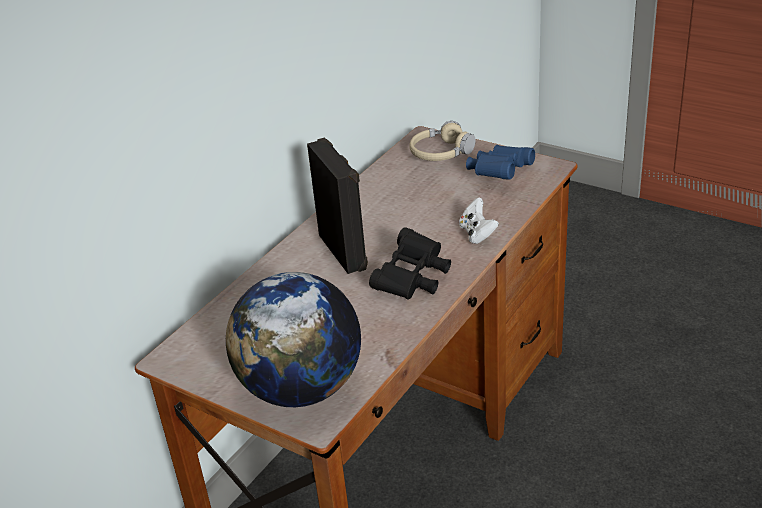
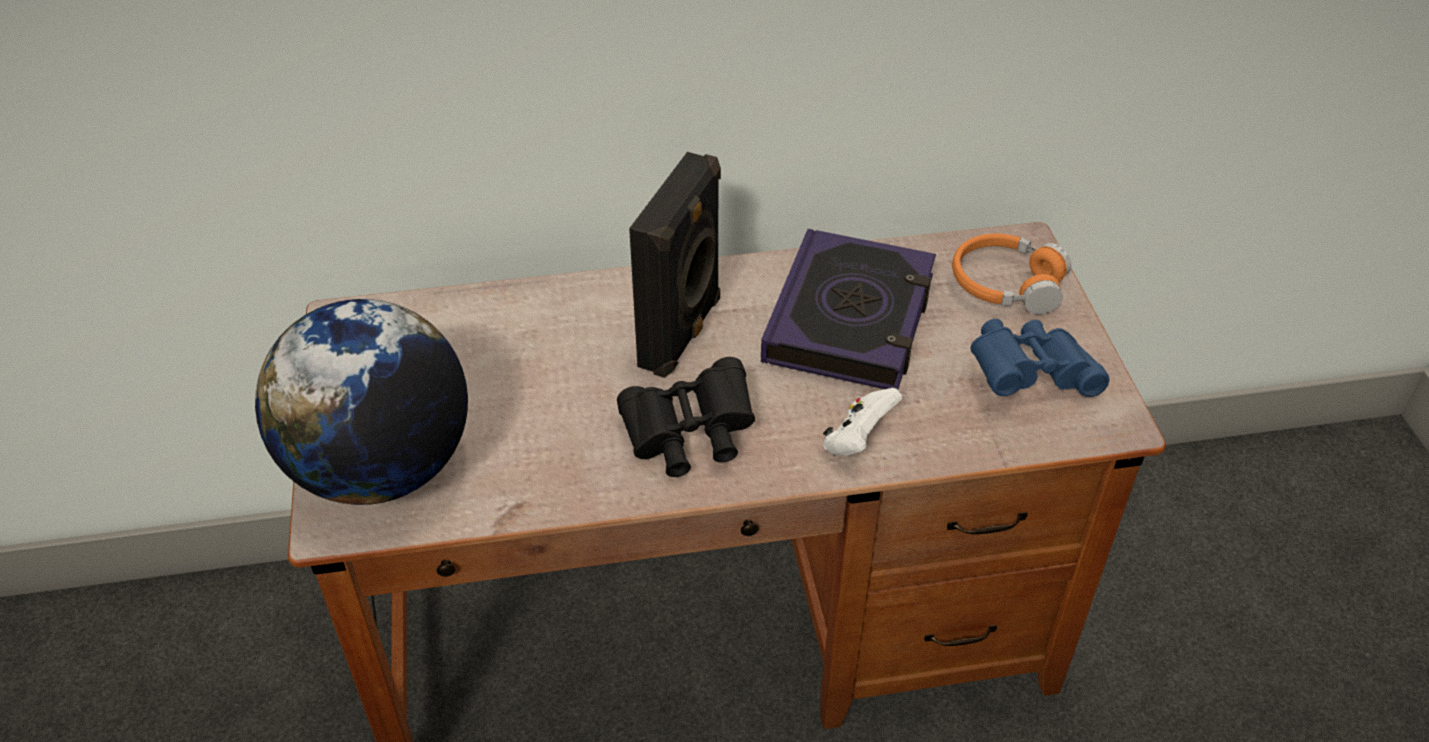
camera: 45 degrees right, 10 degrees up
(404, 201) = (850, 320): none -> book
(441, 153) = (1006, 285): beige headphones -> orange headphones

